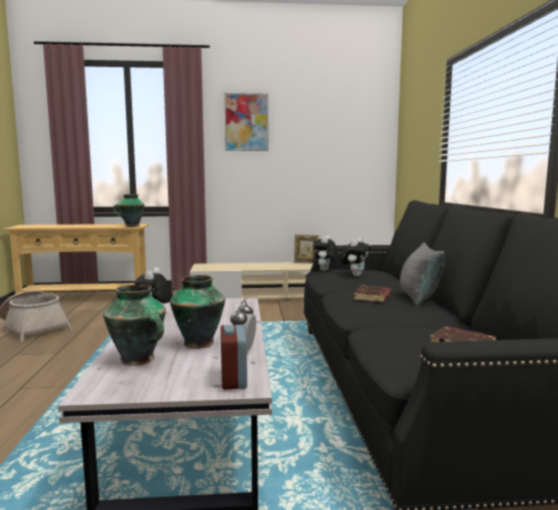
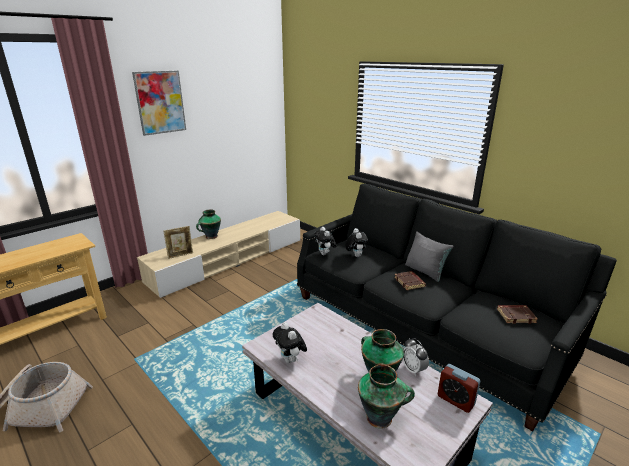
camera: 40 degrees left, 15 degrees up
(131, 226) = (76, 245): vase -> vase (211, 236)
(306, 263) = (237, 227): picture frame -> picture frame (180, 255)

